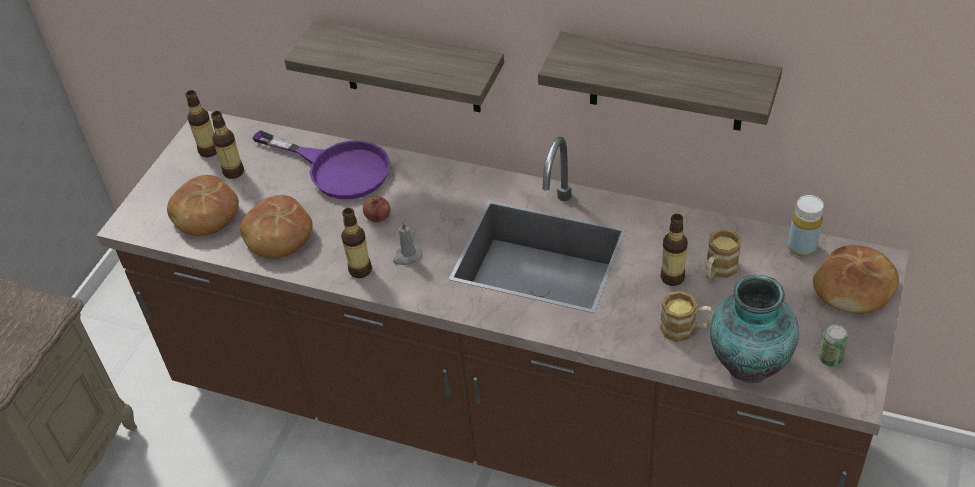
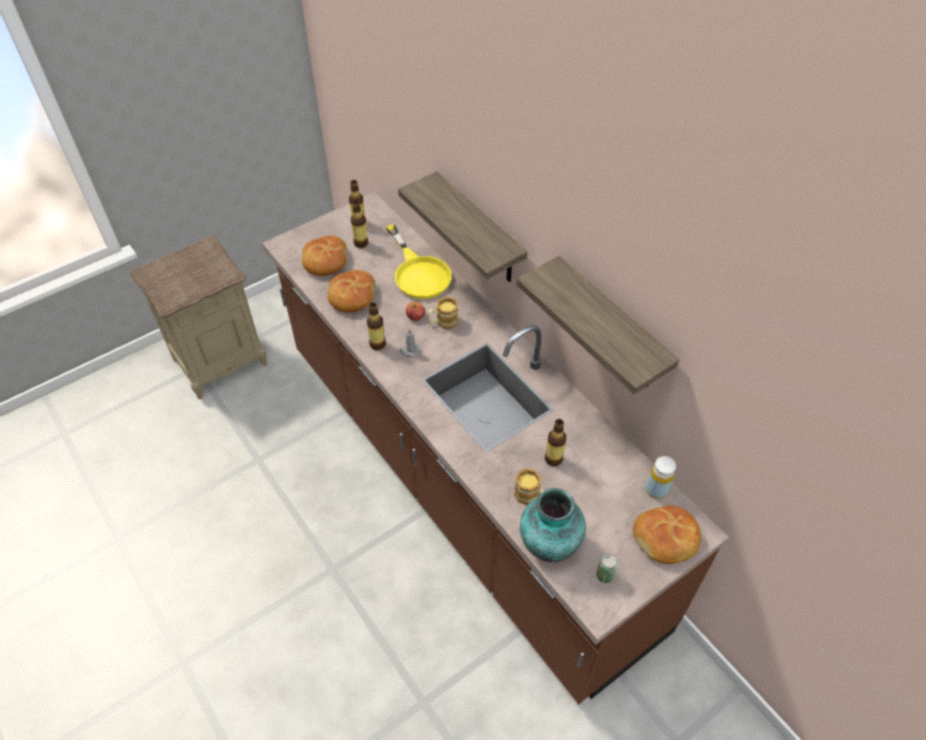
camera: 30 degrees right, 5 degrees up
(337, 168) = (418, 272): purple frying pan -> yellow frying pan
(718, 270) = (586, 472): mug -> mug (442, 322)

